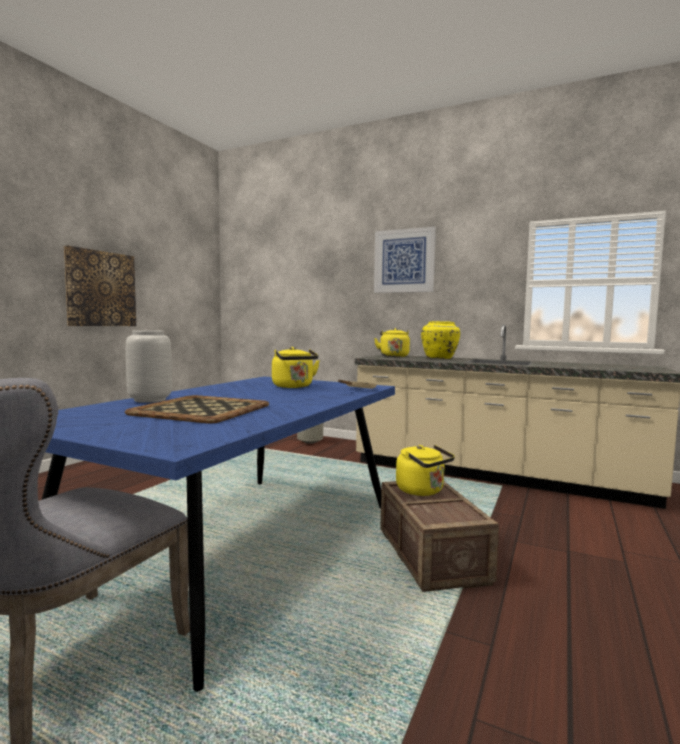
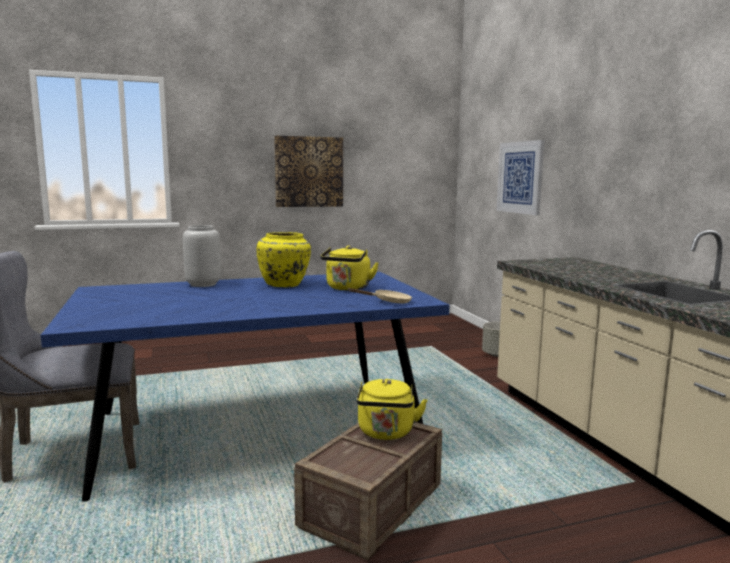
camera: 45 degrees right, 5 degrees up
(201, 410) = (192, 300): tray -> none
(393, 356) = (568, 262): yellow kettle -> none
(404, 261) = (624, 122): picture -> picture (520, 177)
(440, 358) = (615, 273): yellow vase -> yellow vase (285, 285)

